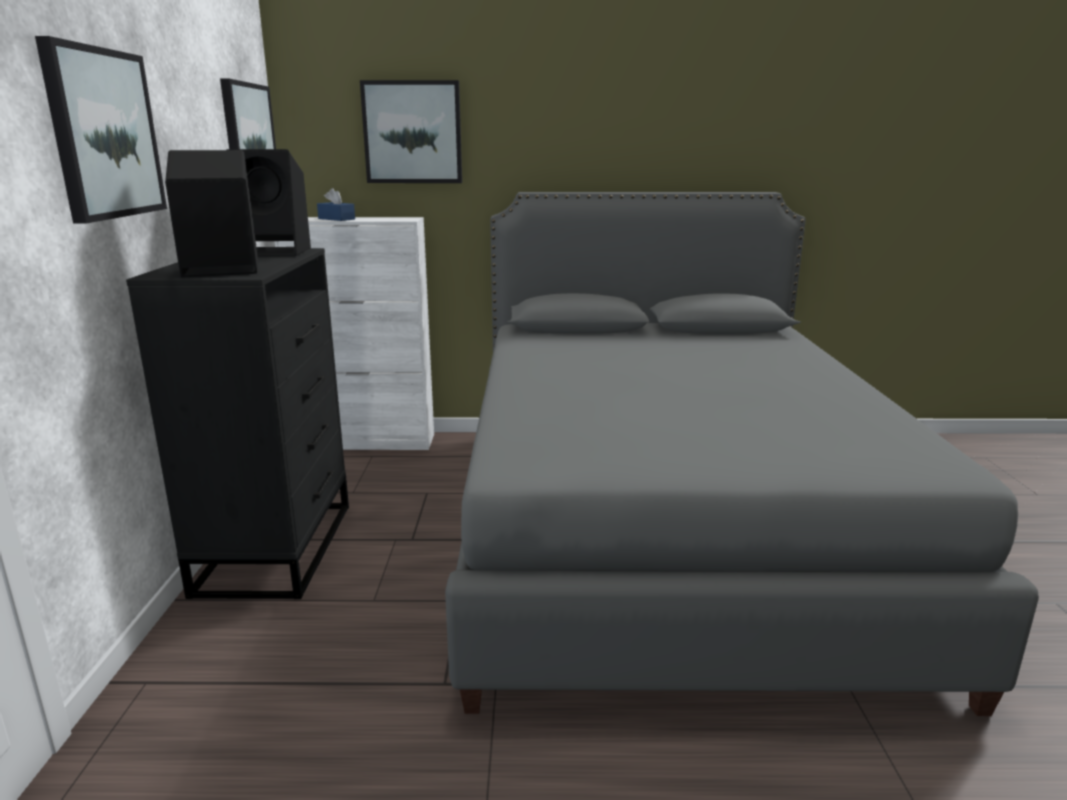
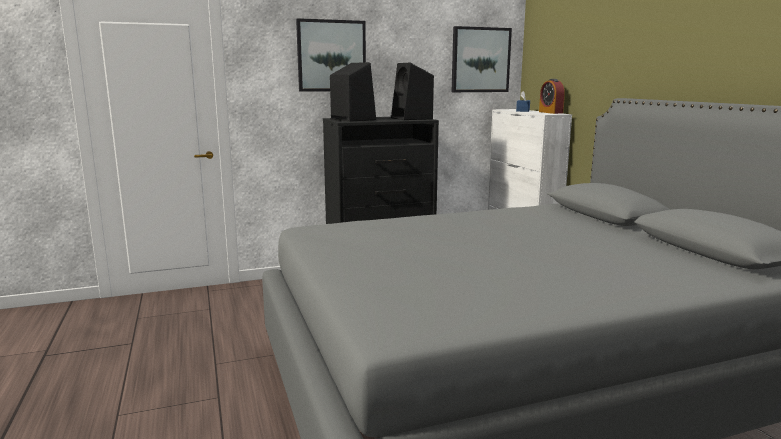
camera: 70 degrees right, 5 degrees down
(388, 217) = (550, 112): none -> alarm clock
(412, 132) = (578, 52): picture -> none

